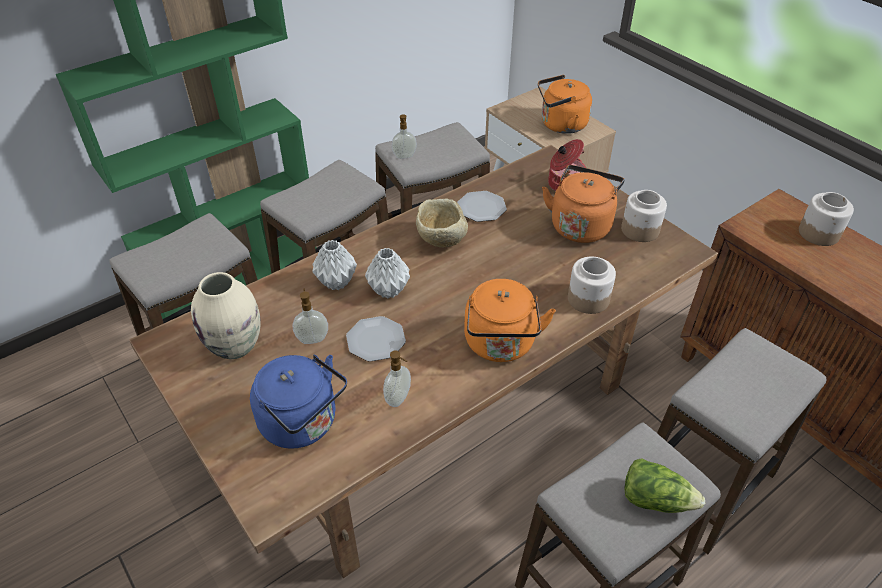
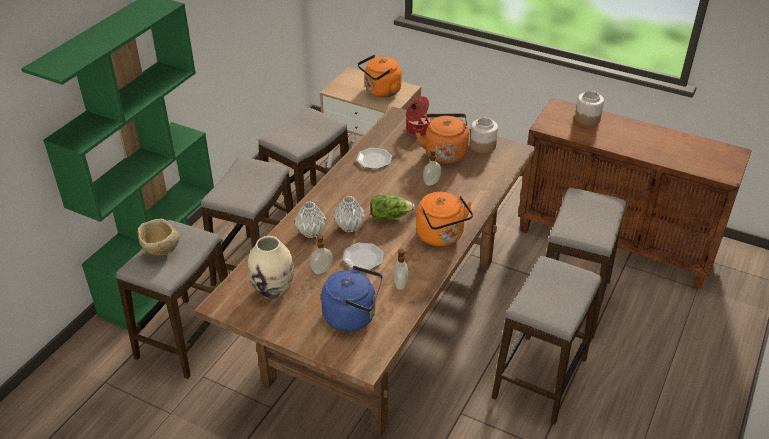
camera: 25 degrees left, 5 degrees down
(404, 156) = (287, 141): soap dispenser -> soap dispenser (432, 183)
(441, 241) = (362, 187): beige bowl -> beige bowl (161, 250)
(587, 299) = (476, 195): jar -> none
(655, 499) = (570, 291): lettuce -> lettuce (389, 216)

